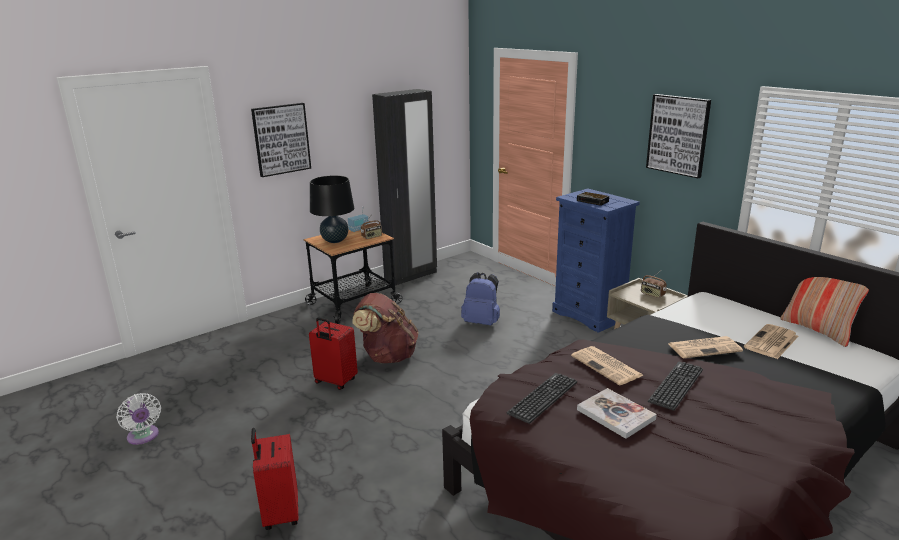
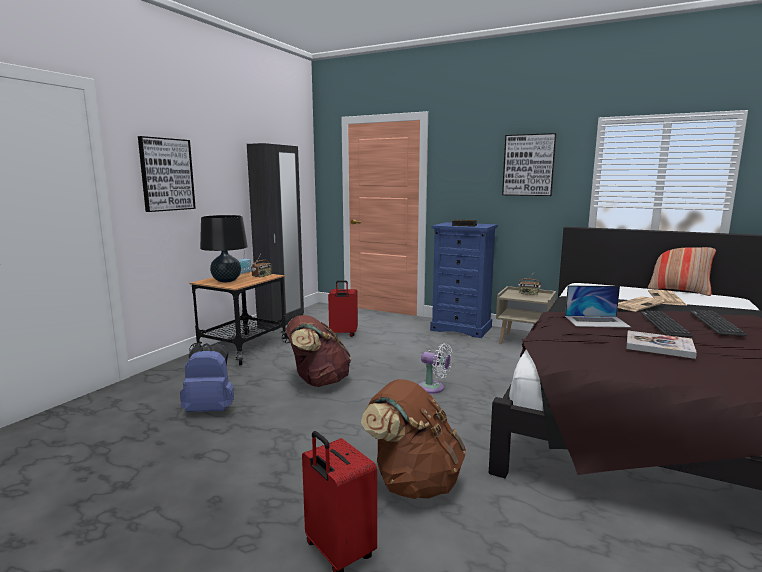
camera: 25 degrees left, 10 degrees down
(143, 437) = (64, 518): white fan -> white fan (434, 388)
(335, 382) = (283, 411): red suitcase -> red suitcase (343, 334)
(377, 477) = (414, 482): none -> brown backpack
(482, 322) = (380, 344): blue backpack -> blue backpack (210, 409)
(543, 398) = (586, 346): keyboard -> keyboard (715, 323)
(607, 366) = (597, 321): newspaper -> laptop

